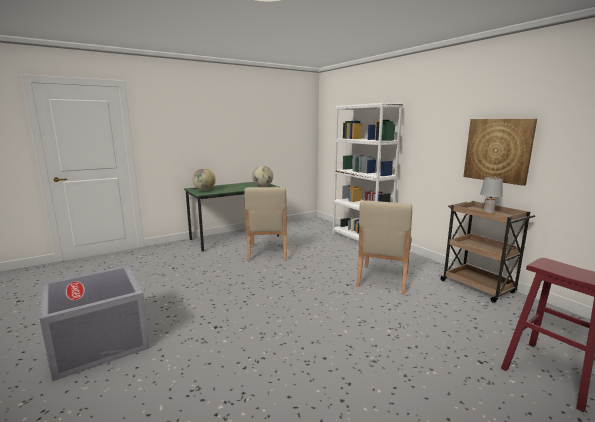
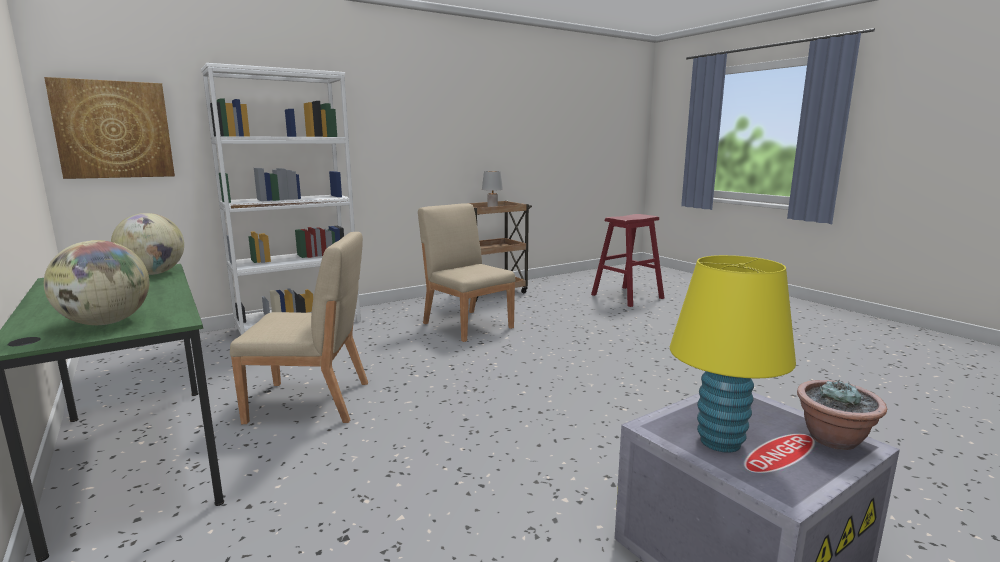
camera: 90 degrees left, 0 degrees up
(65, 304) = (834, 440): none -> potted plant
(95, 280) = (720, 442): none -> yellow table lamp
(382, 279) = (467, 325): beige chair -> beige chair turned 150 degrees counterclockwise
(498, 150) = (467, 143): picture -> picture (114, 130)

